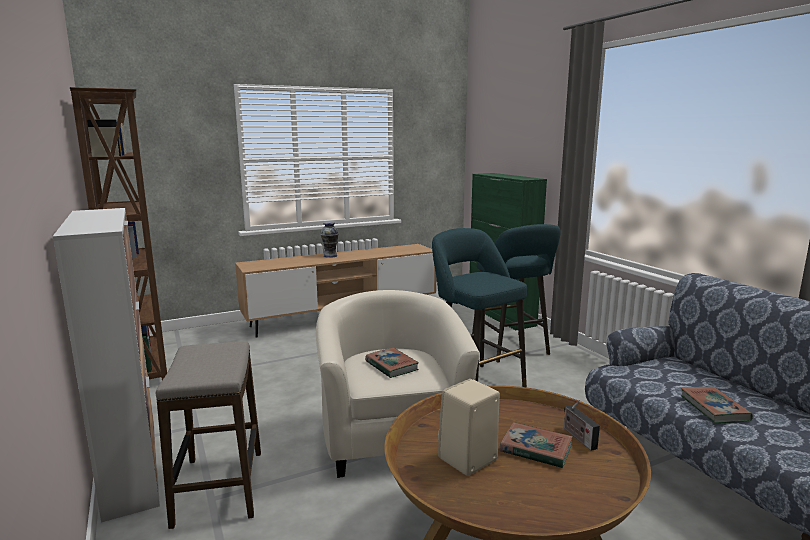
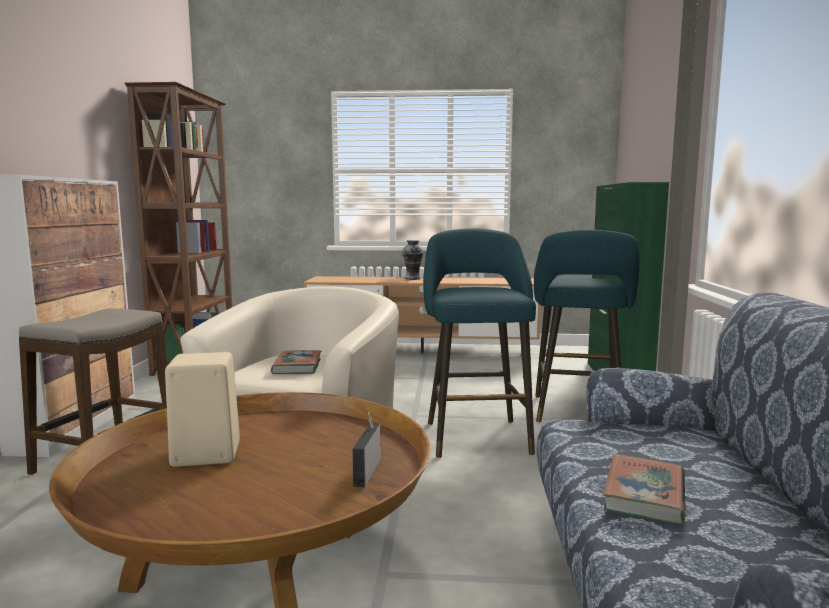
camera: 30 degrees right, 5 degrees down
(536, 449) = (293, 466): book -> none

